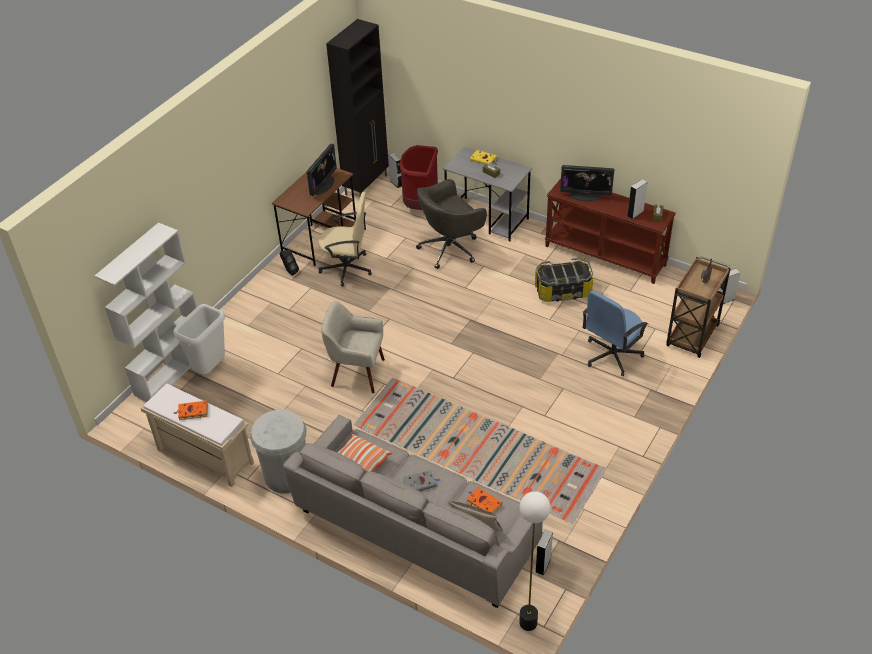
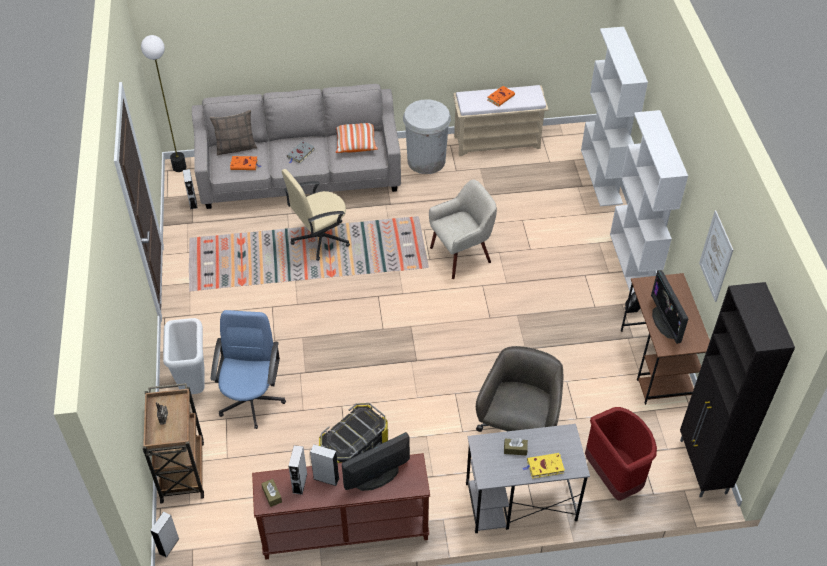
camera: 140 degrees right, 5 degrees up
(210, 369) = (577, 194): white trash can -> white trash can (195, 386)
(247, 298) = (633, 265): none -> white bookcase
(285, 130) = (716, 256): none -> picture
(347, 268) = (588, 346): beige office chair -> beige office chair (319, 238)
(396, 183) = (676, 492): grey speaker -> grey speaker (326, 478)

